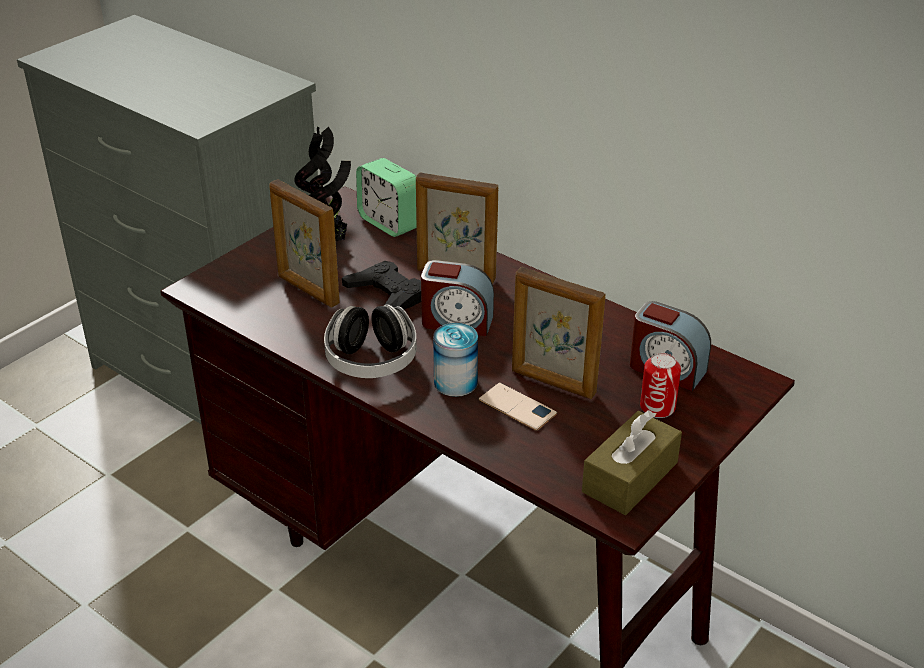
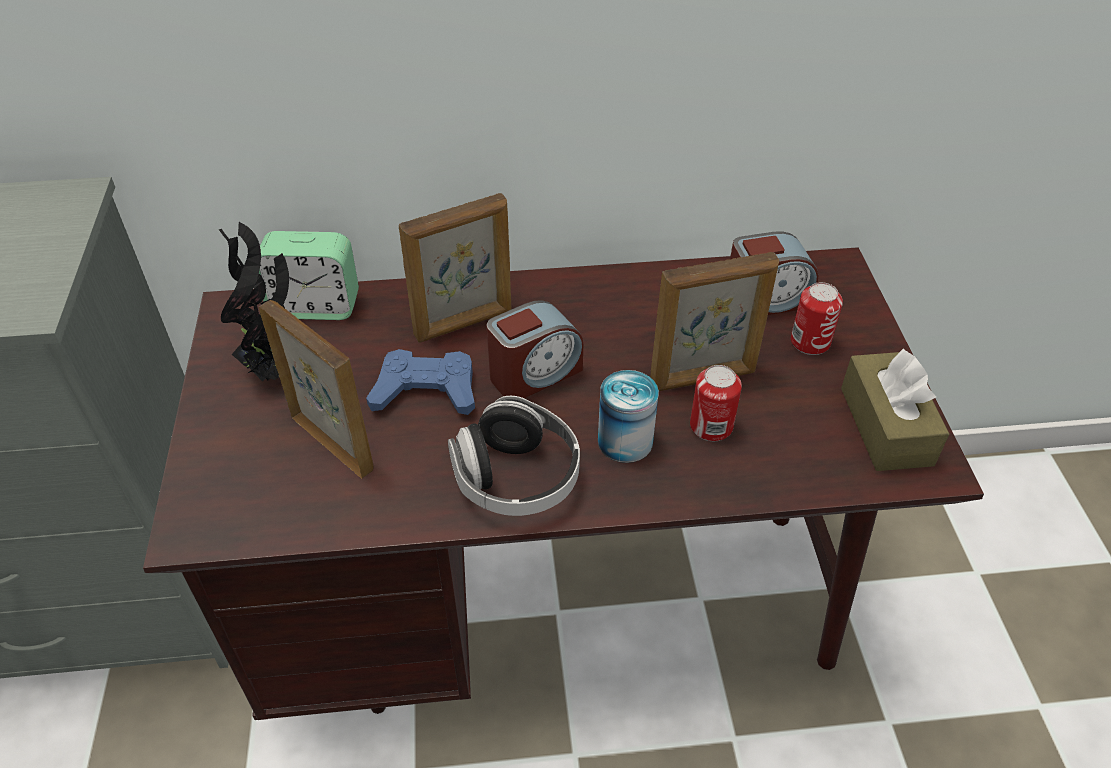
camera: 45 degrees left, 10 degrees up
(307, 290) = (333, 442): picture frame -> picture frame turned 135 degrees counterclockwise
(387, 295) = (426, 390): black game controller -> blue game controller
(517, 407) = (711, 426): phone -> can

